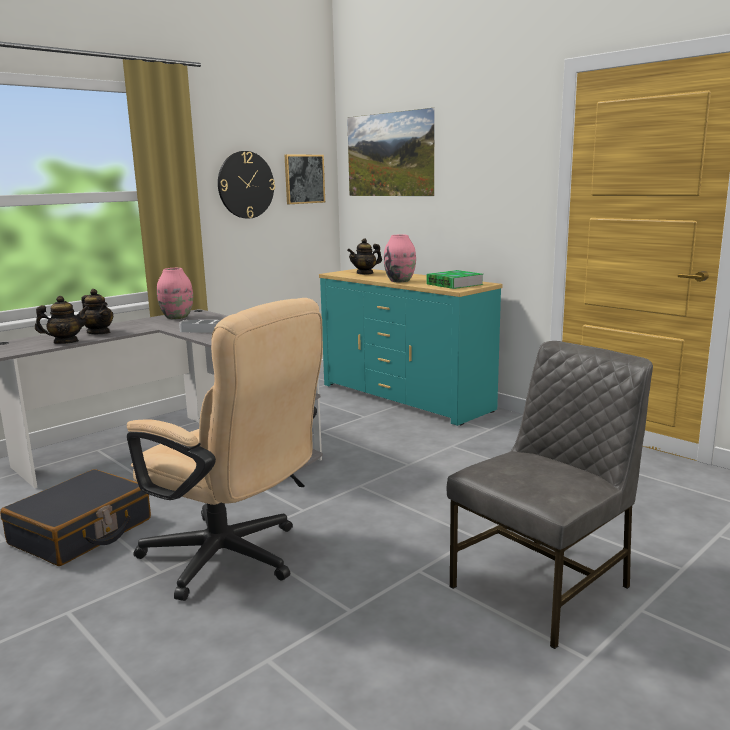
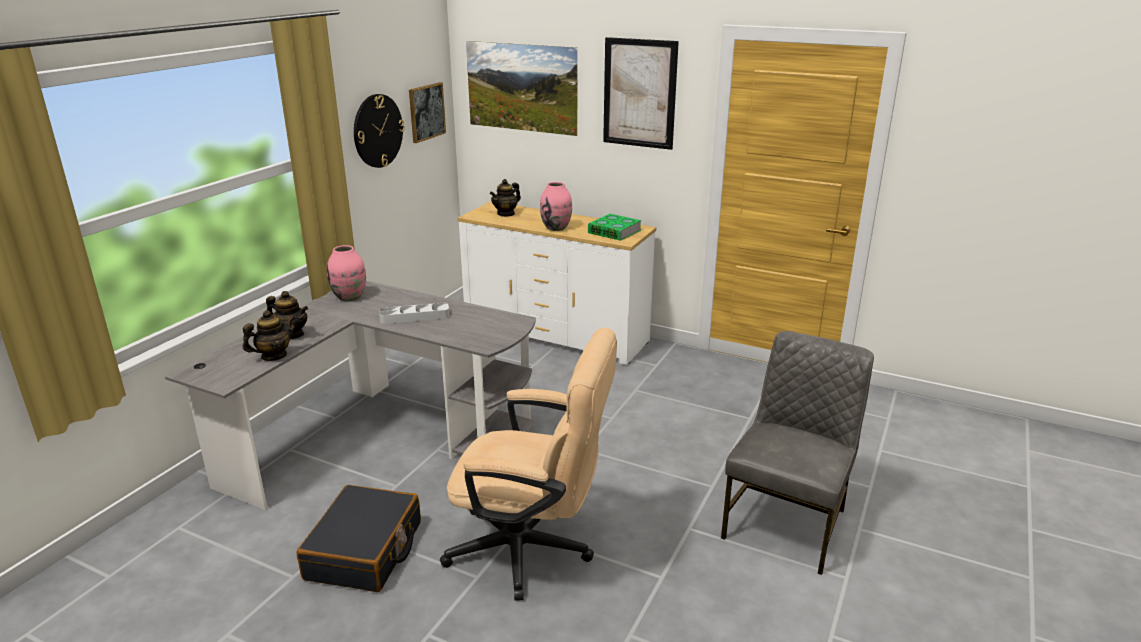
camera: 20 degrees left, 10 degrees up
(405, 397) = (556, 334): turquoise dresser -> white dresser
(488, 145) = (639, 93): none -> picture

